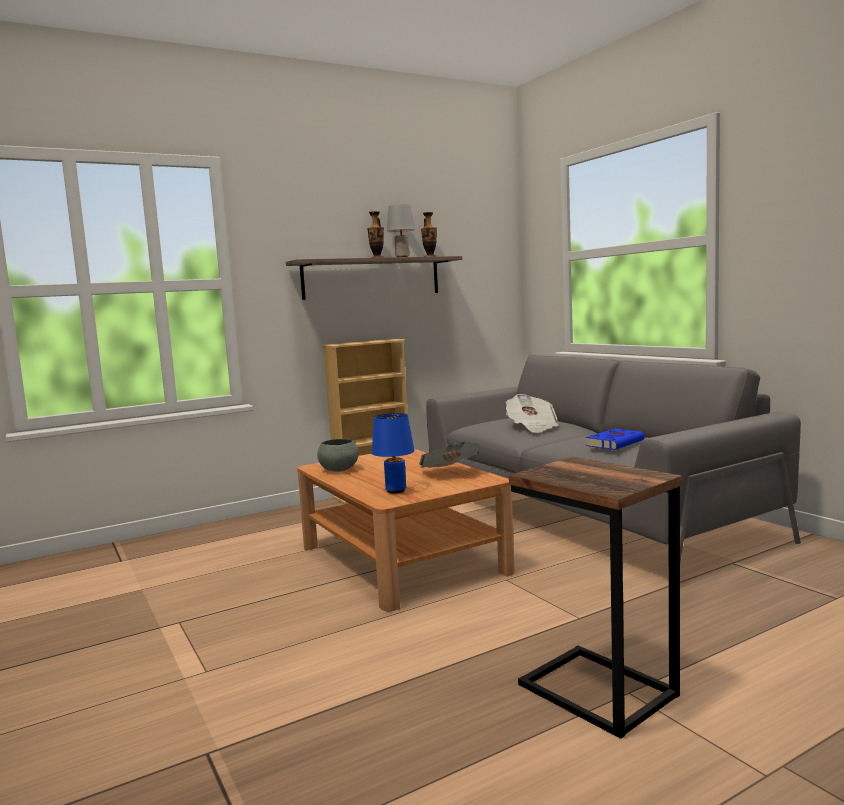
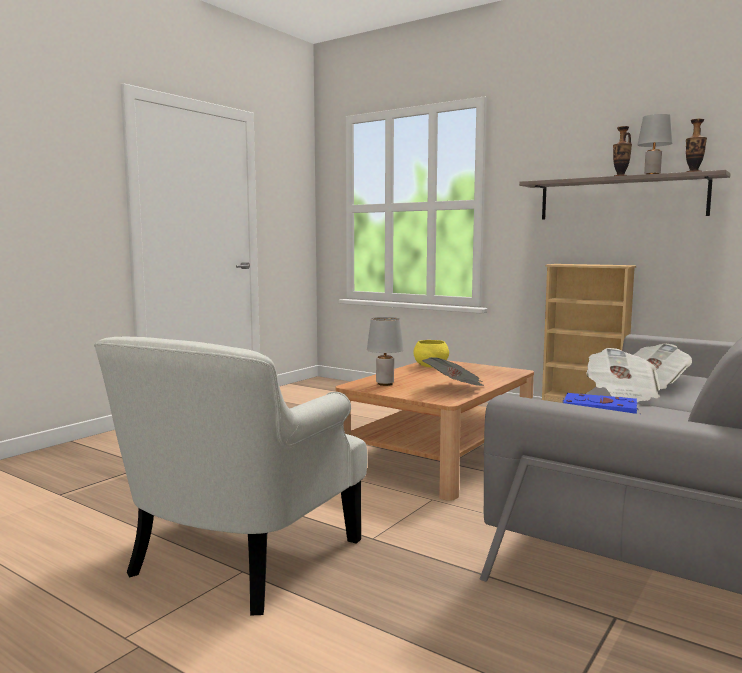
camera: 65 degrees right, 0 degrees up
(338, 470) = (430, 366): grey bowl -> yellow bowl
(395, 491) = (384, 384): blue table lamp -> grey table lamp
(566, 435) = (622, 395): none -> newspaper
(596, 691) = (240, 558): side table -> white armchair

